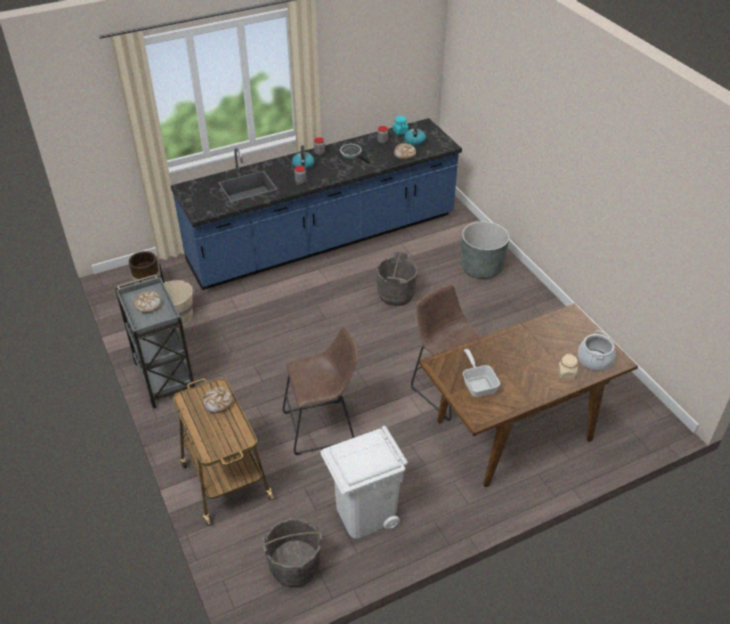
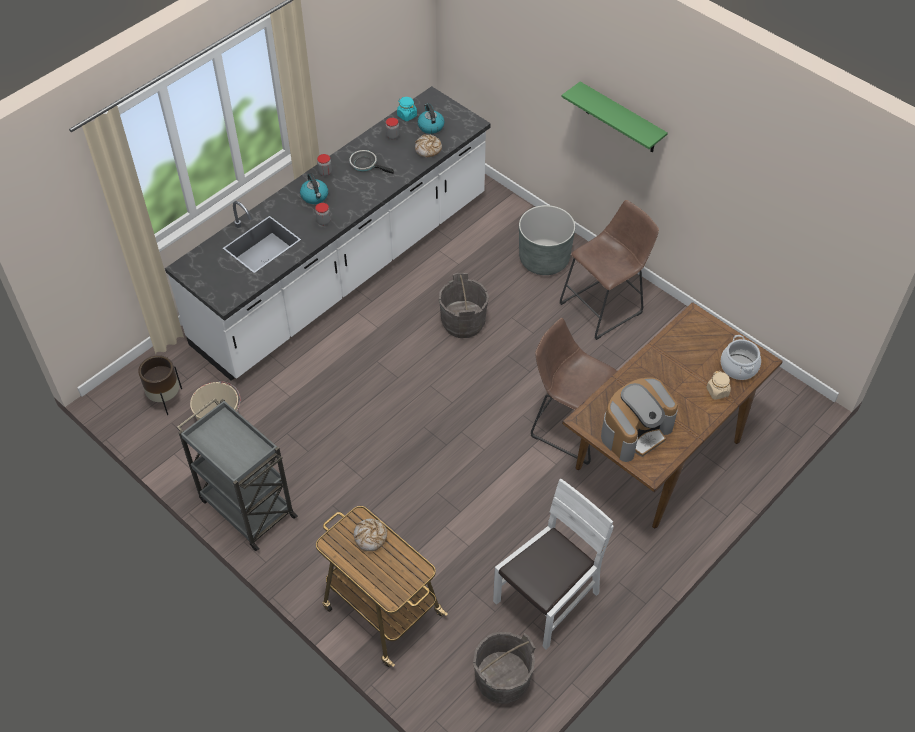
camera: 20 degrees left, 10 degrees up
(148, 305) = (228, 441): bread -> none
(323, 239) = (344, 270): blue counter -> white counter
(323, 427) = (457, 513): brown stool -> brown stool (605, 306)
(365, 514) = (547, 599): white trash can -> white chair
(478, 384) = (635, 431): frying pan -> coffee machine
(555, 147) = (621, 119): none -> green shelf

